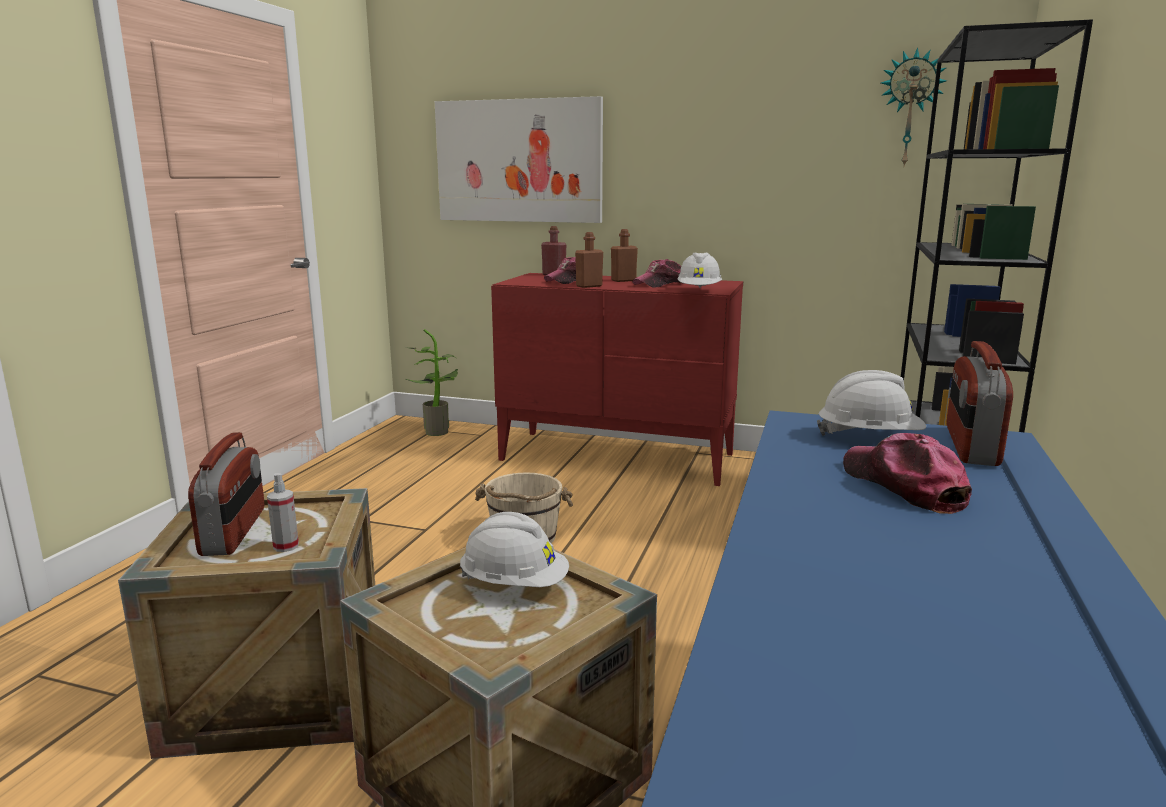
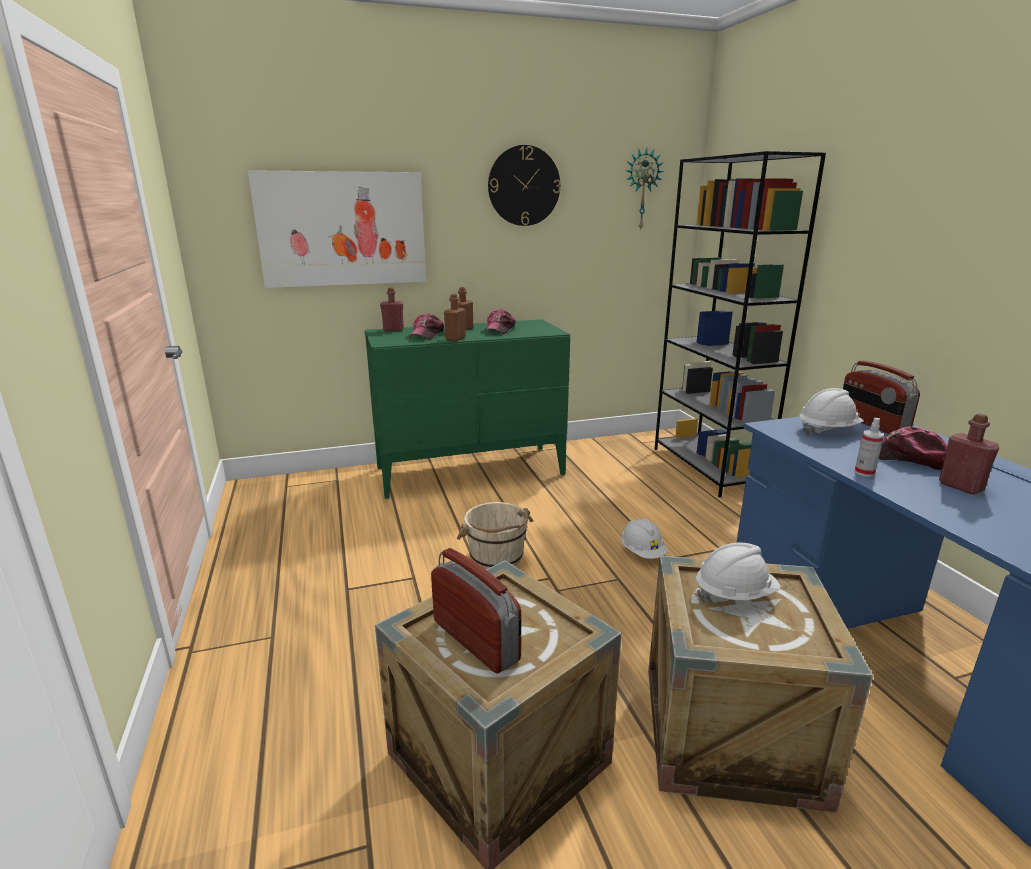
camera: 35 degrees left, 5 degrees up
(286, 546) = (542, 634): spray bottle -> spray bottle (864, 472)
(438, 431) = (292, 486): potted plant -> none
(617, 457) = (470, 471): red cabinet -> green cabinet
(699, 291) = (544, 333): white hard hat -> white hard hat (642, 553)
(730, 109) = (524, 186): none -> wall clock
(894, 528) = (960, 486): none -> red bottle

